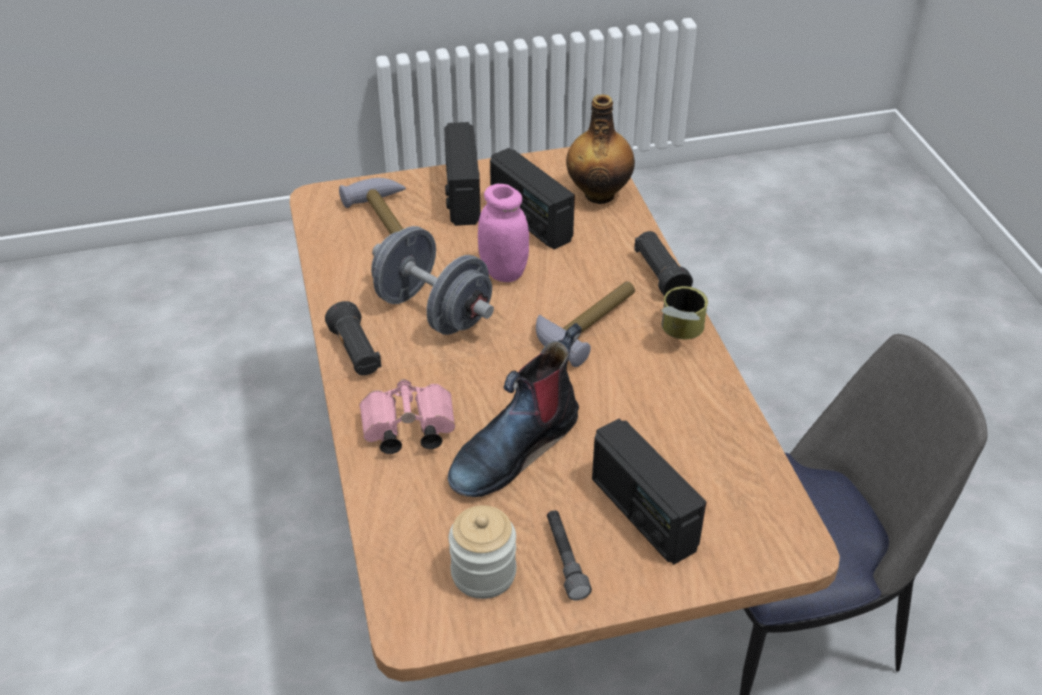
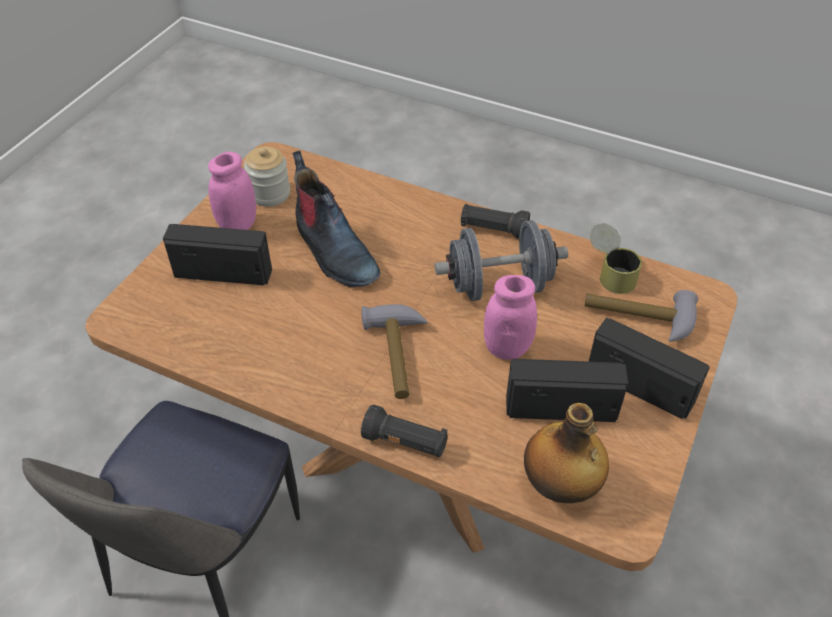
camera: 130 degrees right, 5 degrees up
(406, 431) = (400, 217): pink binoculars -> none
(514, 447) = (334, 252): boot -> boot turned 150 degrees clockwise
(565, 560) = (238, 225): grey flashlight -> pink jar
(679, 334) = (331, 402): can -> can (610, 273)

